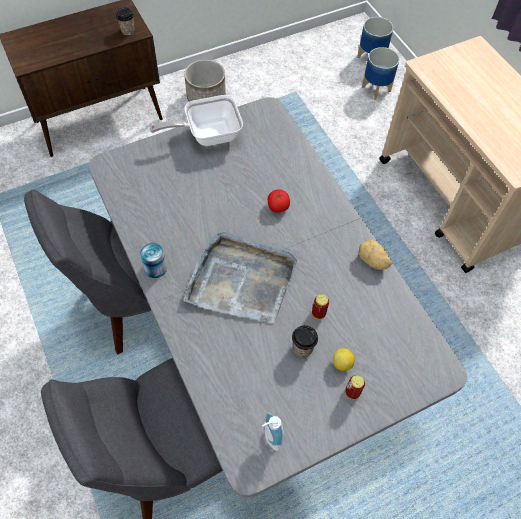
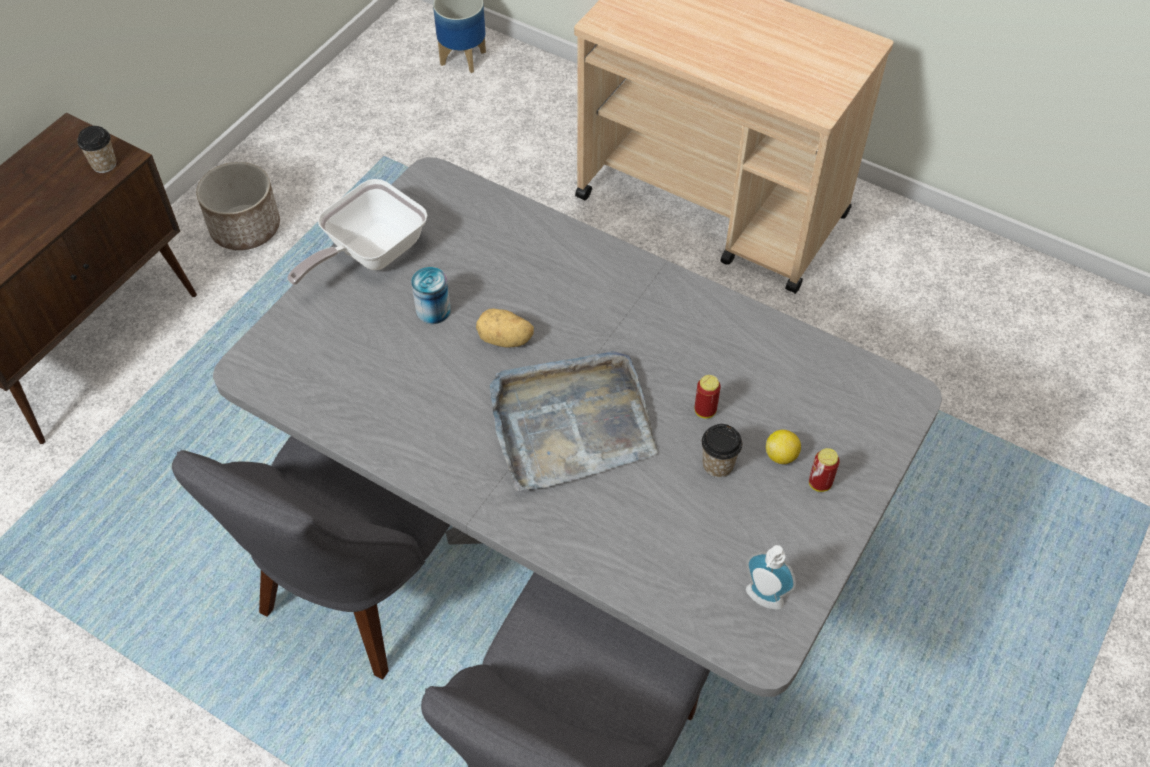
camera: 30 degrees left, 5 degrees down
(155, 268) = (436, 472): can -> can (433, 310)
(278, 206) = (546, 302): tomato -> none
(372, 261) = (724, 308): potato -> potato (505, 340)
(376, 89) = (500, 99): planter -> none

